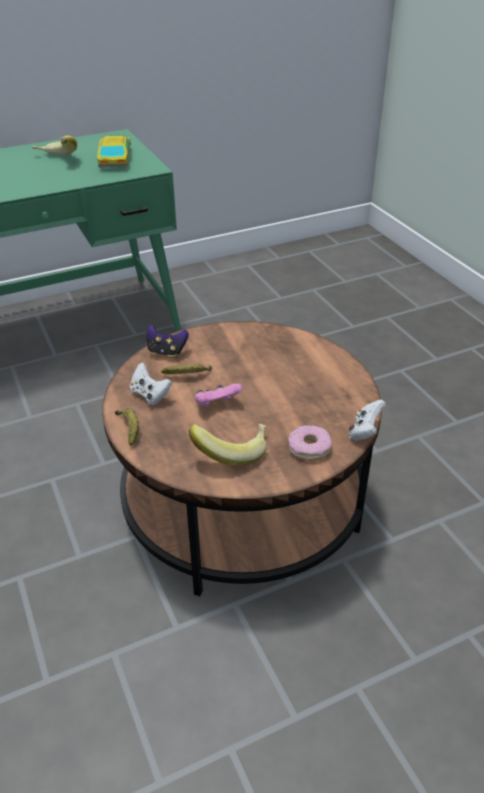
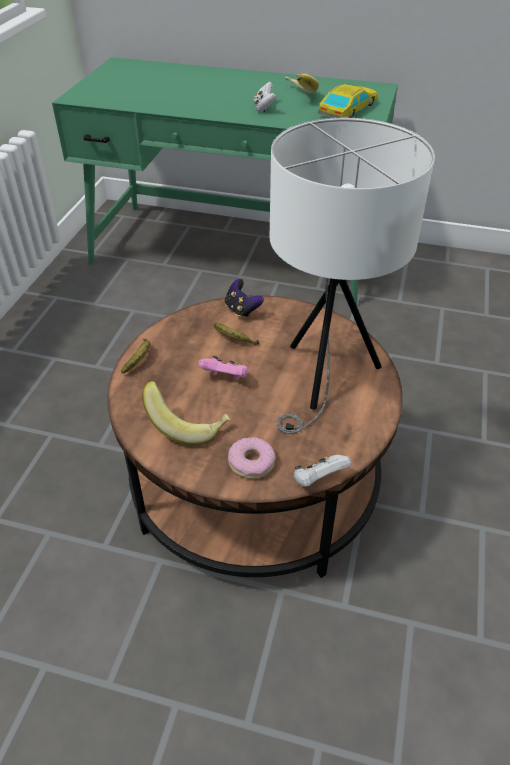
camera: 40 degrees right, 5 degrees up
(150, 395) = (186, 340): white game controller -> white game controller (264, 108)
(287, 367) = (324, 378): none -> white table lamp

